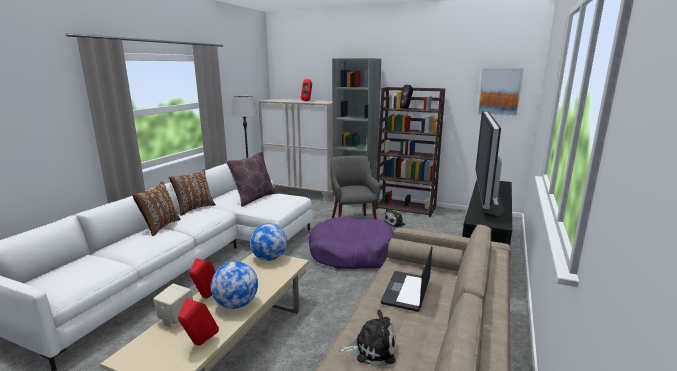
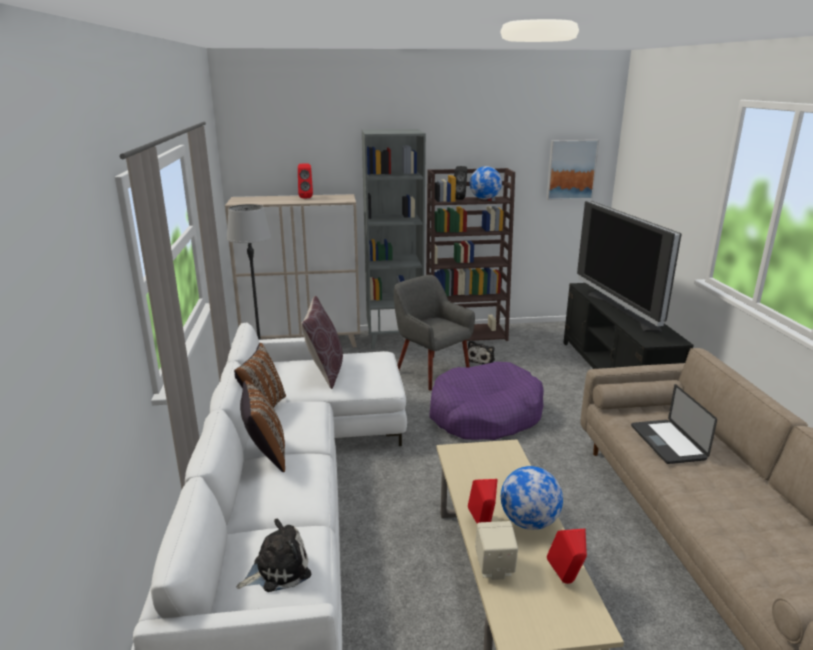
camera: 30 degrees left, 5 degrees up
(269, 258) = (471, 452): globe -> globe (485, 199)
(372, 348) = (722, 512): plush toy -> plush toy (278, 569)

